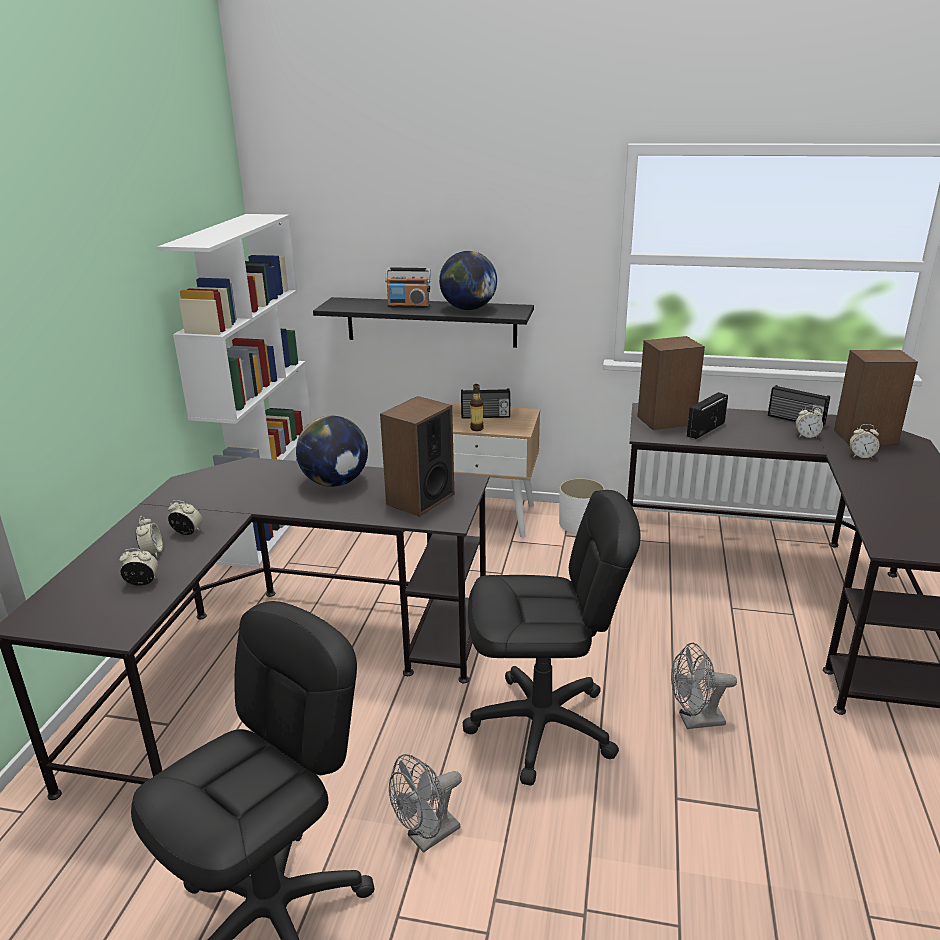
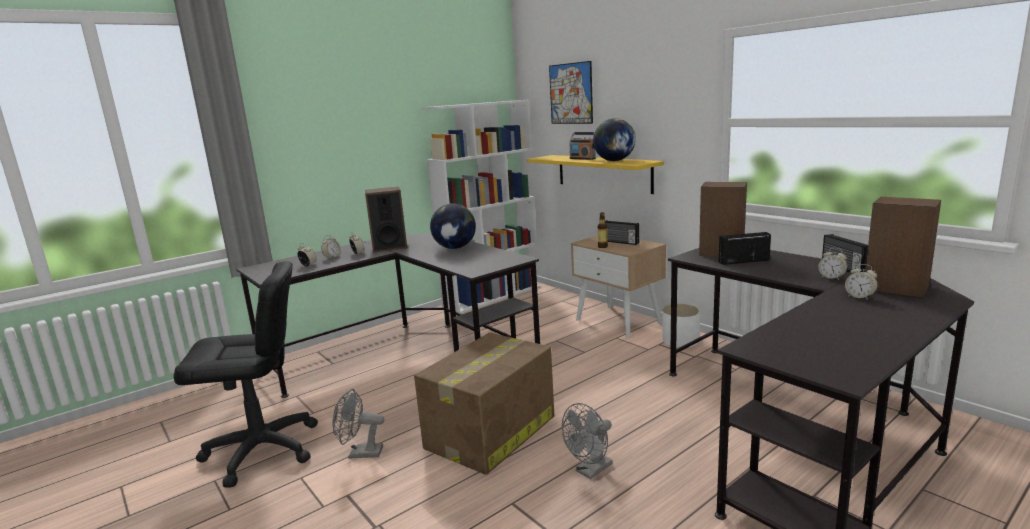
camera: 40 degrees right, 10 degrees down
(367, 207) = (571, 93): none -> picture
(420, 499) = (479, 261): speaker -> speaker (389, 247)
(431, 322) = (603, 173): black shelf -> yellow shelf
(542, 727) = (490, 433): black office chair -> cardboard box
(695, 721) = (590, 471): grey fan -> grey fan turned 75 degrees counterclockwise

